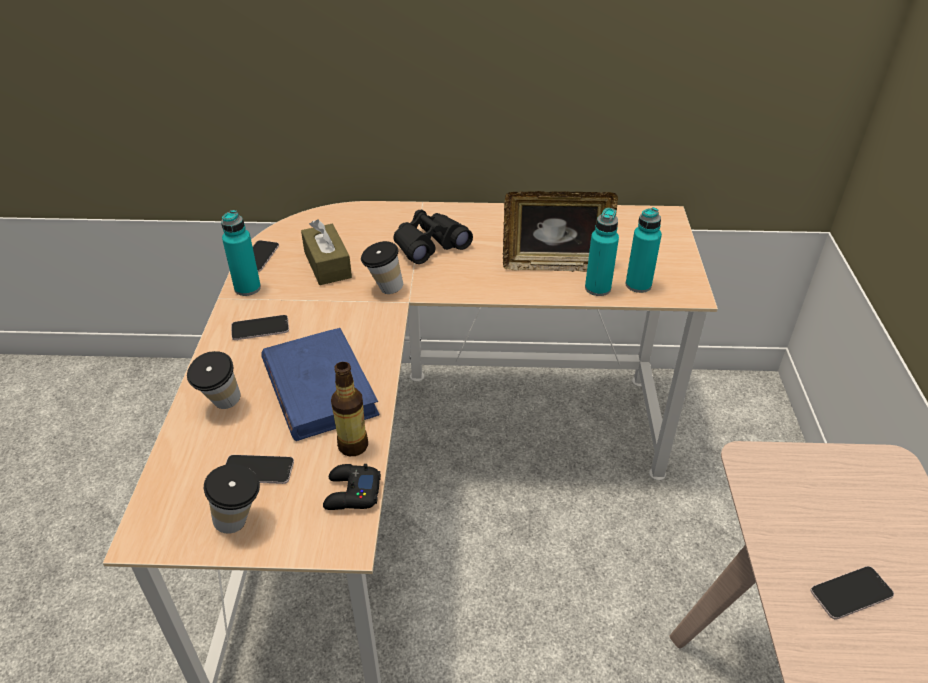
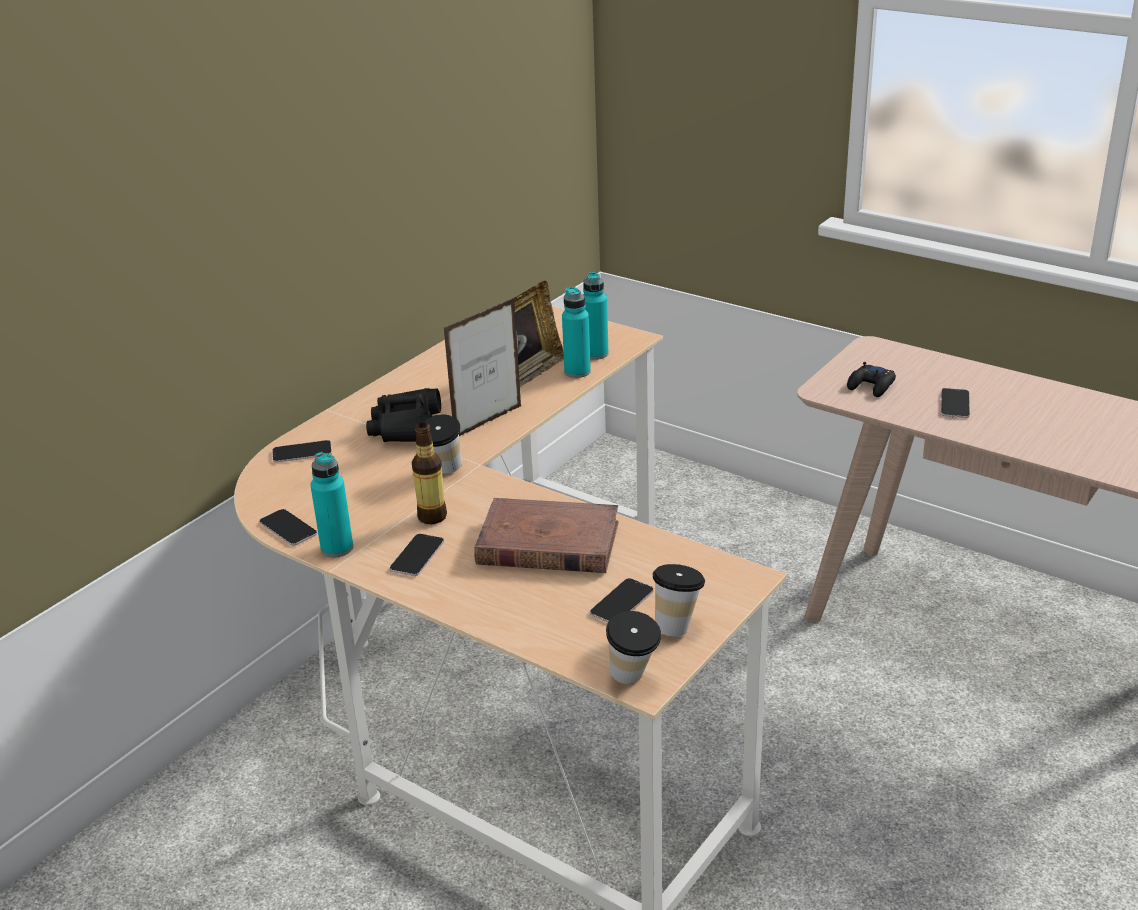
camera: 55 degrees left, 10 degrees down
(221, 406) = (511, 604): cup -> cup (633, 680)
(319, 387) = (547, 543): blue book -> brown book
(327, 265) = (361, 491): brown tissue box -> none
(351, 493) = (697, 561): black game controller -> black game controller (871, 386)
(353, 445) = (642, 545): bottle -> bottle (432, 517)
(357, 218) = (302, 452): none -> phone
(473, 278) = (488, 422): none -> picture frame

